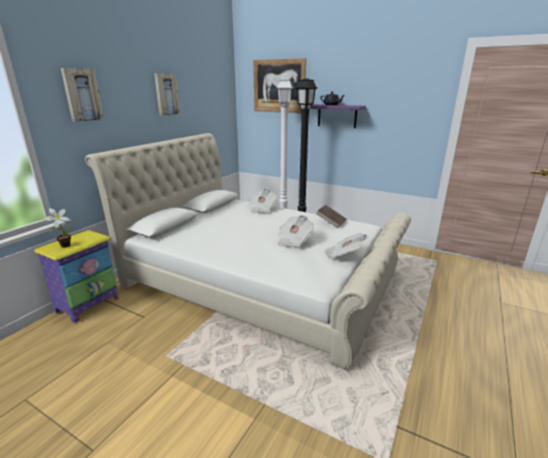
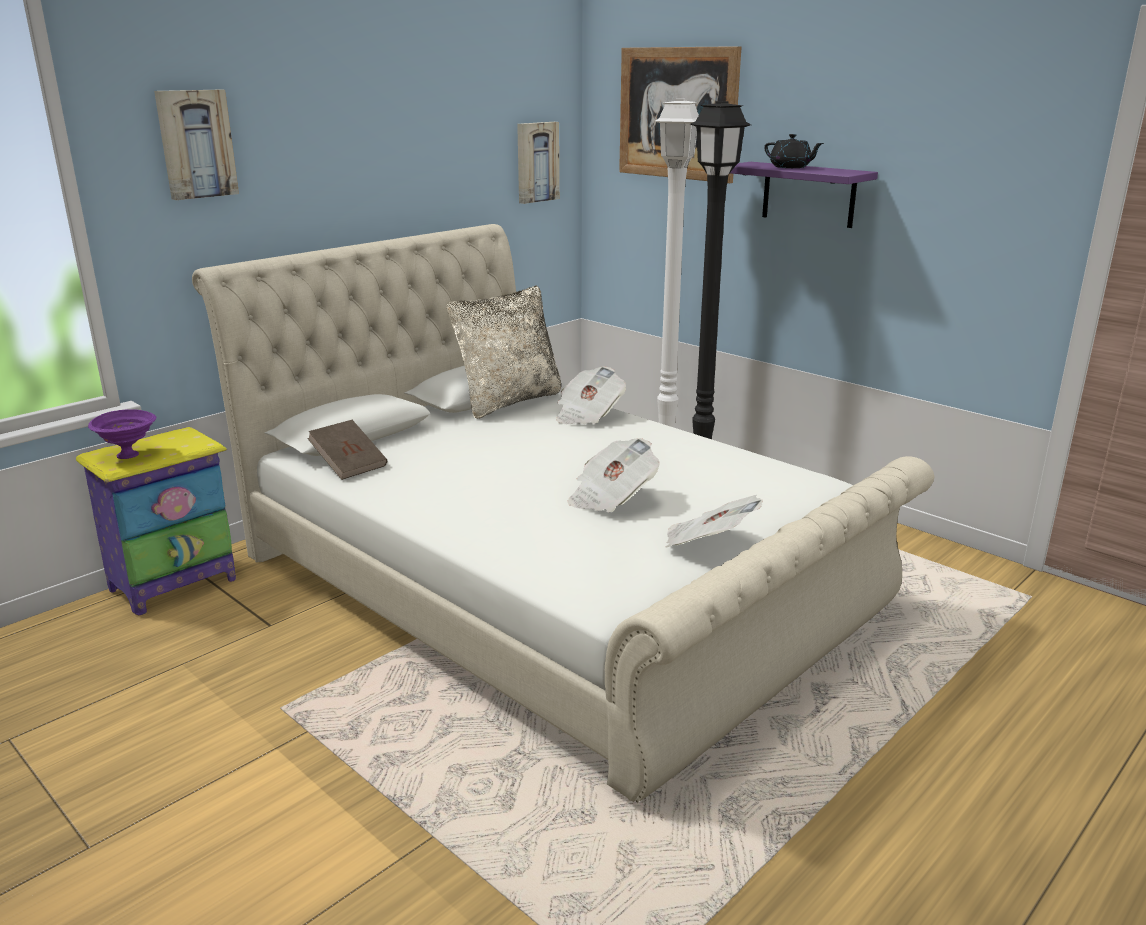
camera: 15 degrees right, 0 degrees up
(64, 246) = (129, 455): potted plant -> purple bowl
(166, 94) = (392, 136): picture -> picture (536, 162)
(227, 207) = (510, 403): none -> beige pillow
(331, 222) = (733, 464): brown book -> brown book (349, 465)

